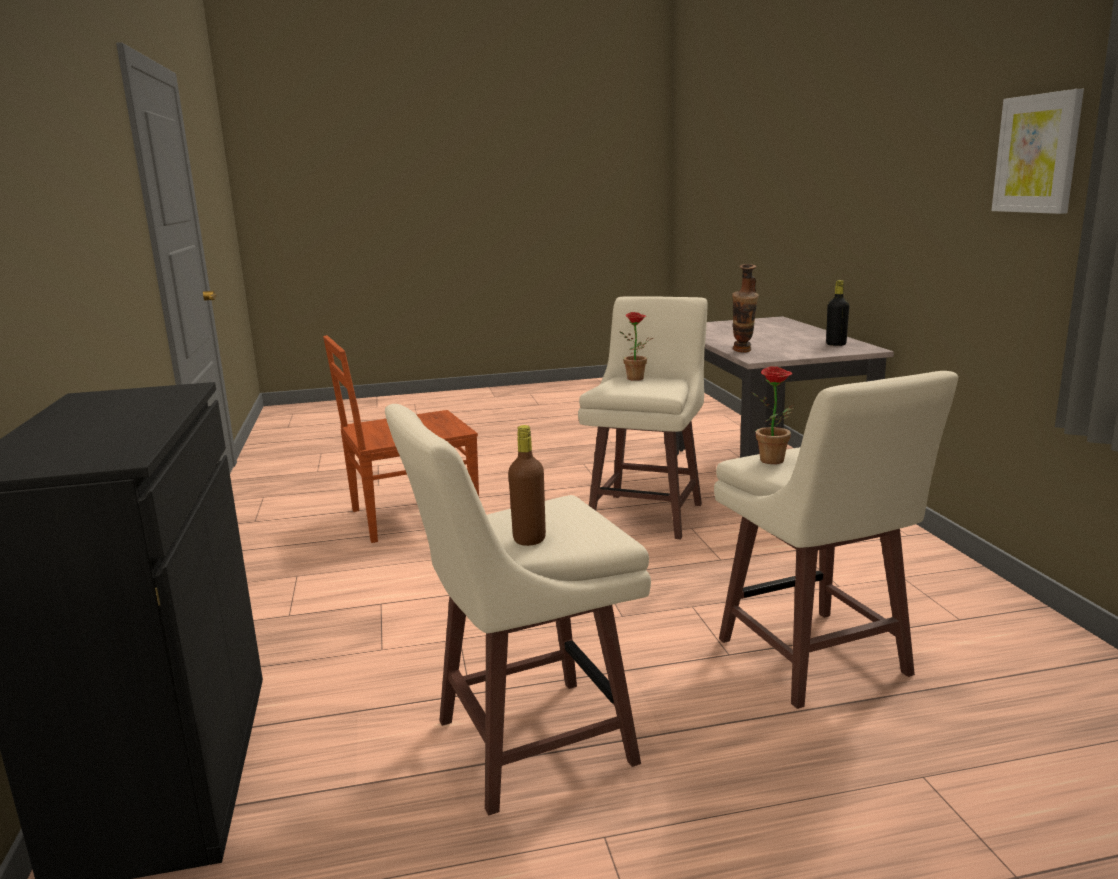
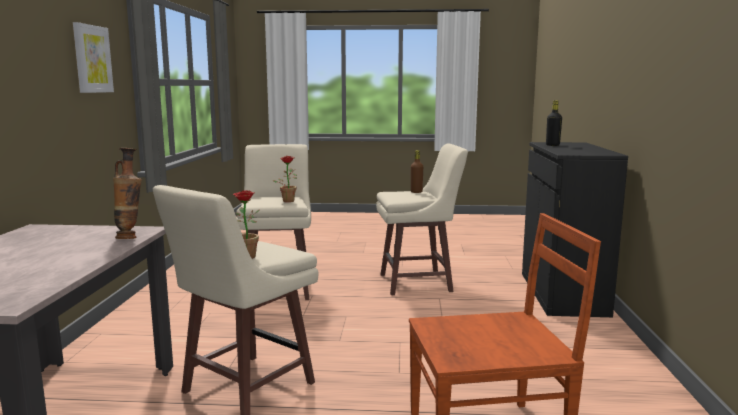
camera: 165 degrees left, 5 degrees down
(836, 344) = (30, 236): black bottle -> black bottle (552, 145)

